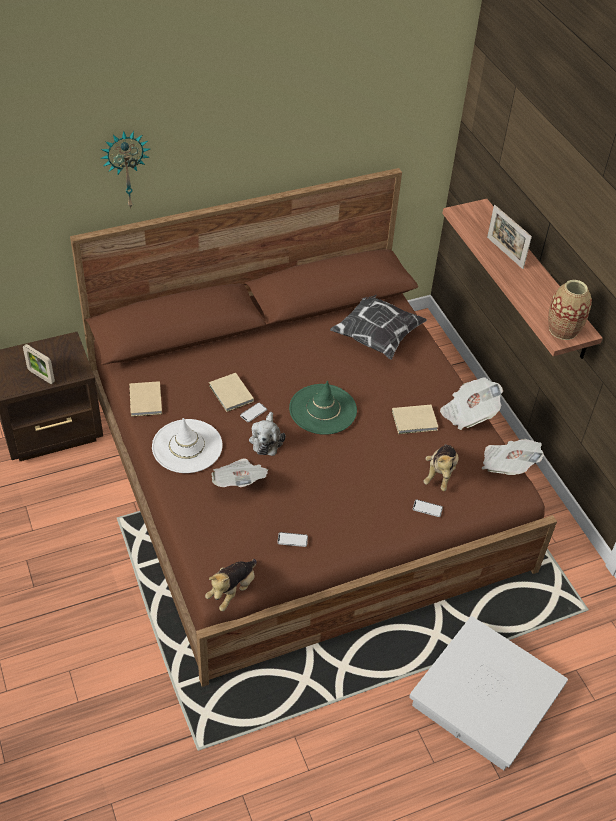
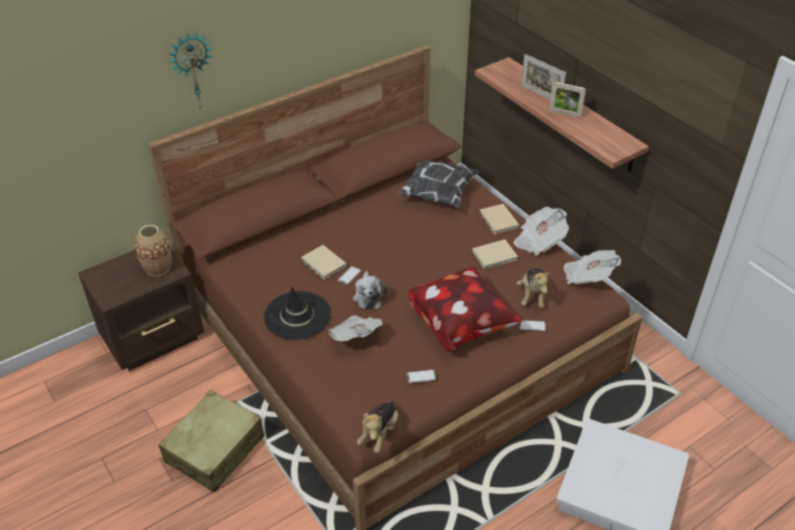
camera: 10 degrees left, 5 degrees down
(41, 376) = (140, 282): picture frame -> picture frame (565, 113)
(83, 563) = (215, 449): none -> beige suitcase
(145, 401) = (246, 284): beige book -> beige book (498, 221)
(187, 446) = (297, 316): white hat -> black hat
(322, 409) = (411, 261): green hat -> none
(353, 490) = (461, 324): none -> pillow
(563, 330) = (614, 145): vase -> vase (158, 267)

